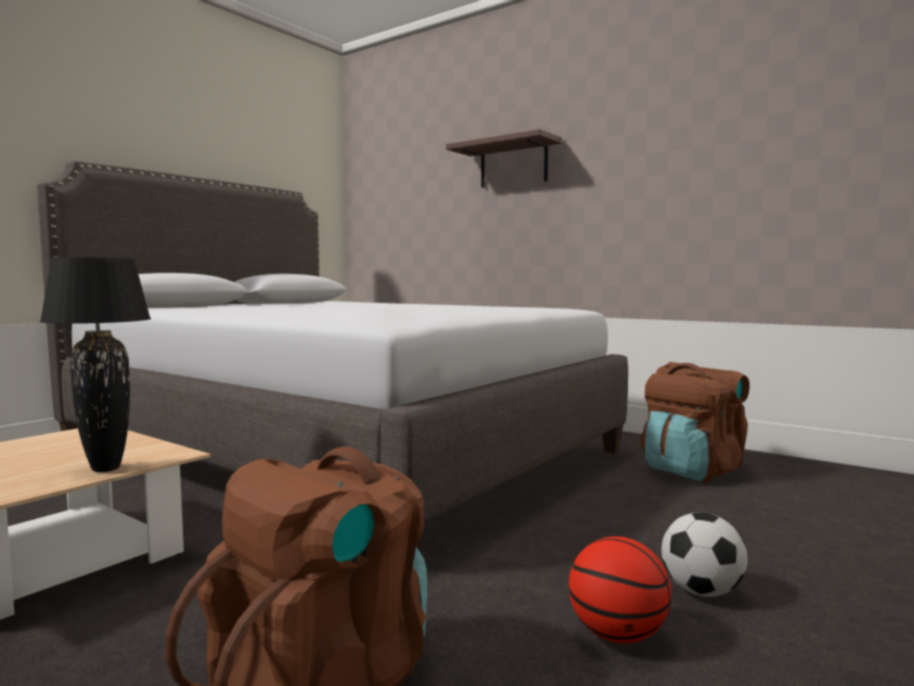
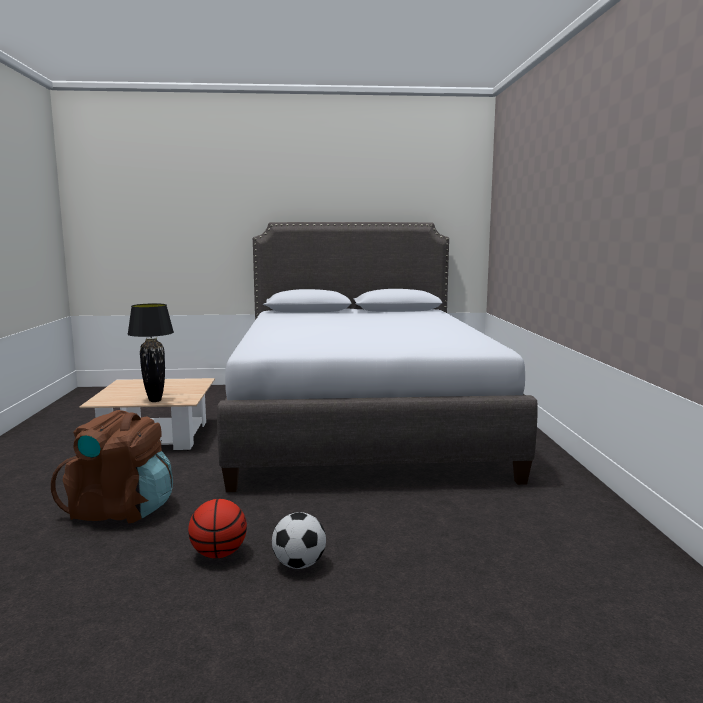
camera: 50 degrees right, 5 degrees up
(513, 164) = (556, 199): shelf -> none
(691, 470) = (534, 518): brown backpack -> none

